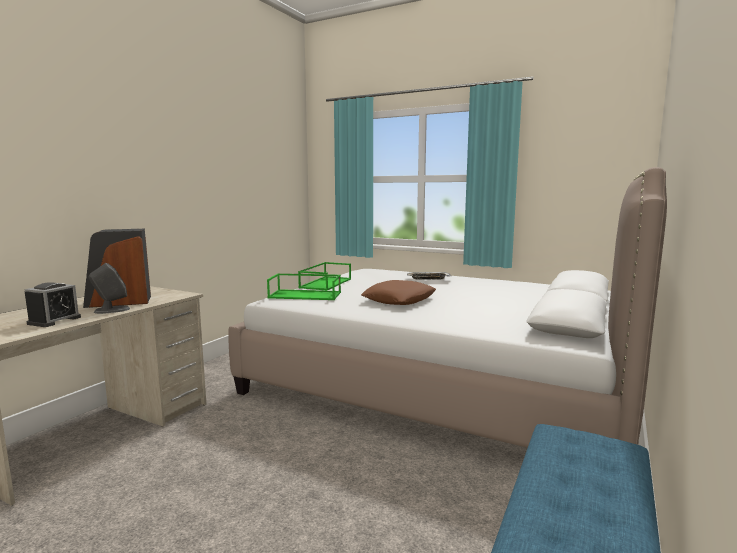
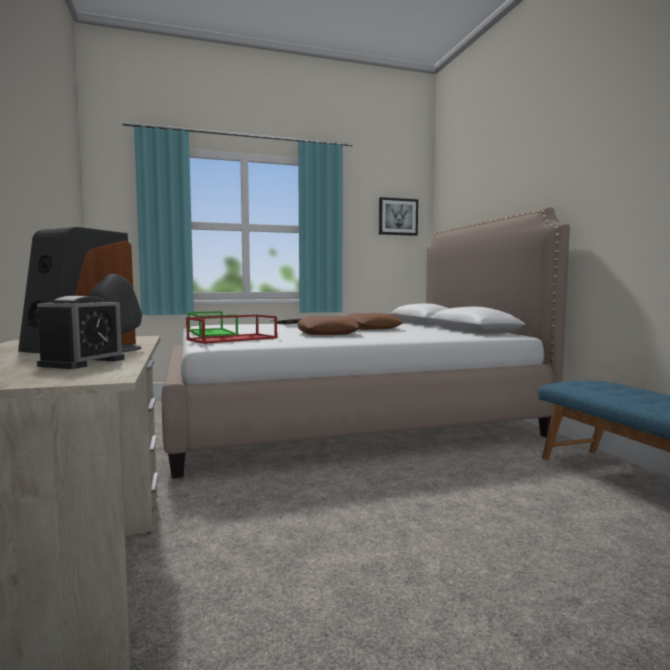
camera: 45 degrees left, 5 degrees down
(54, 320) = (82, 362): alarm clock -> alarm clock turned 45 degrees clockwise
(306, 295) = (233, 339): green tray -> red tray
(475, 297) = (370, 328): none -> brown pillow
(599, 156) = (397, 217): none -> picture

